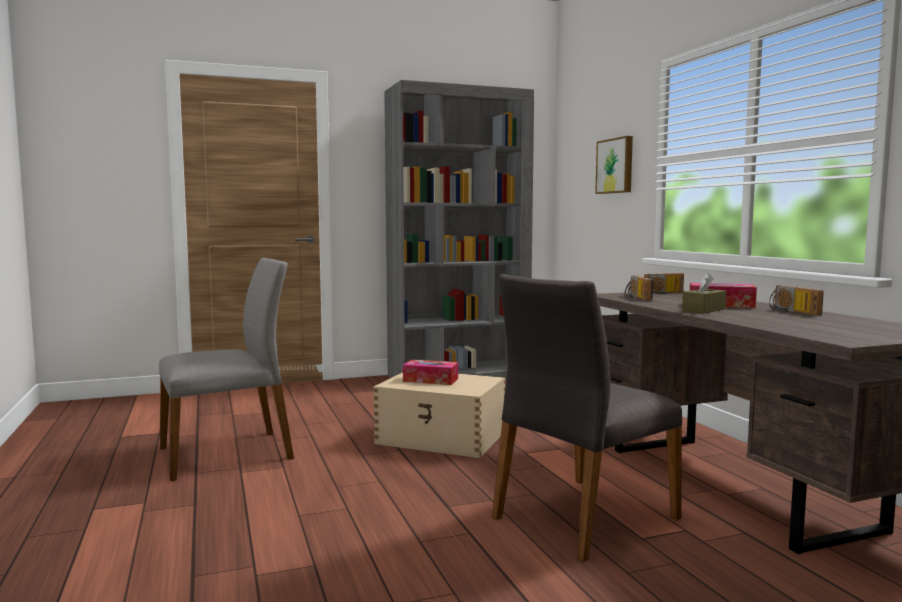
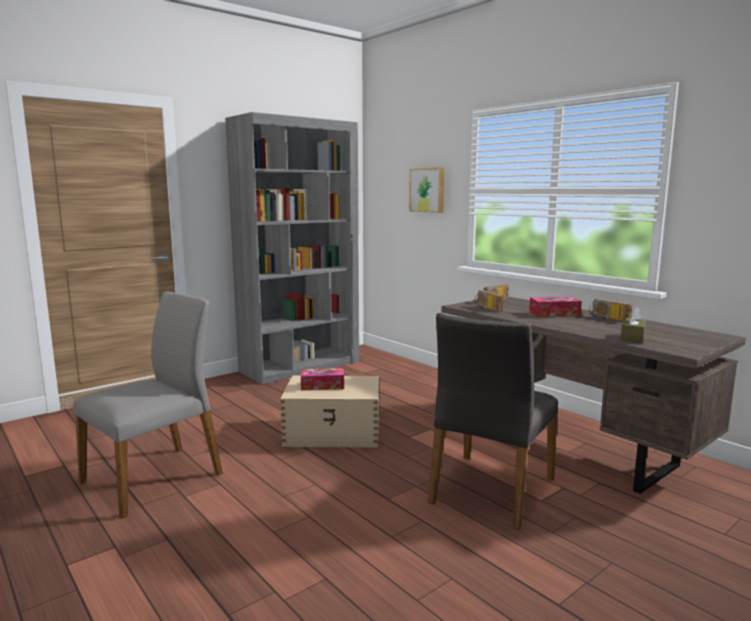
camera: 20 degrees left, 5 degrees up
(703, 310) = (552, 321): brown tissue box -> brown tissue box (632, 337)

